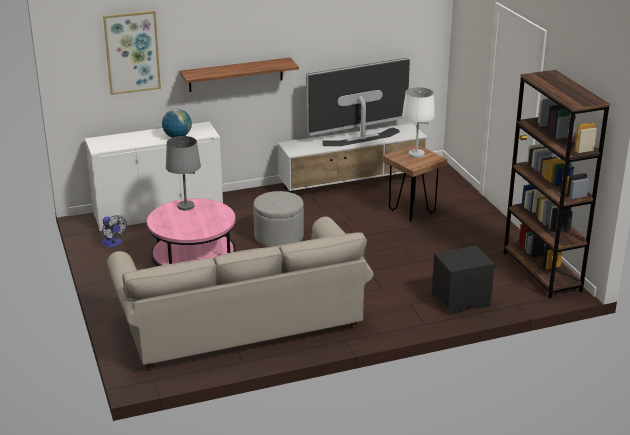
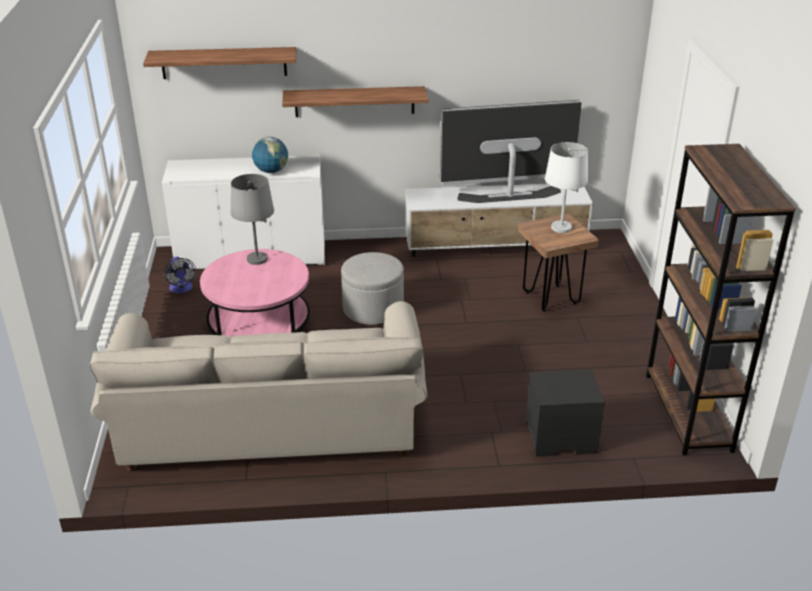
camera: 15 degrees right, 5 degrees up
(132, 52) = (224, 63): picture -> shelf

